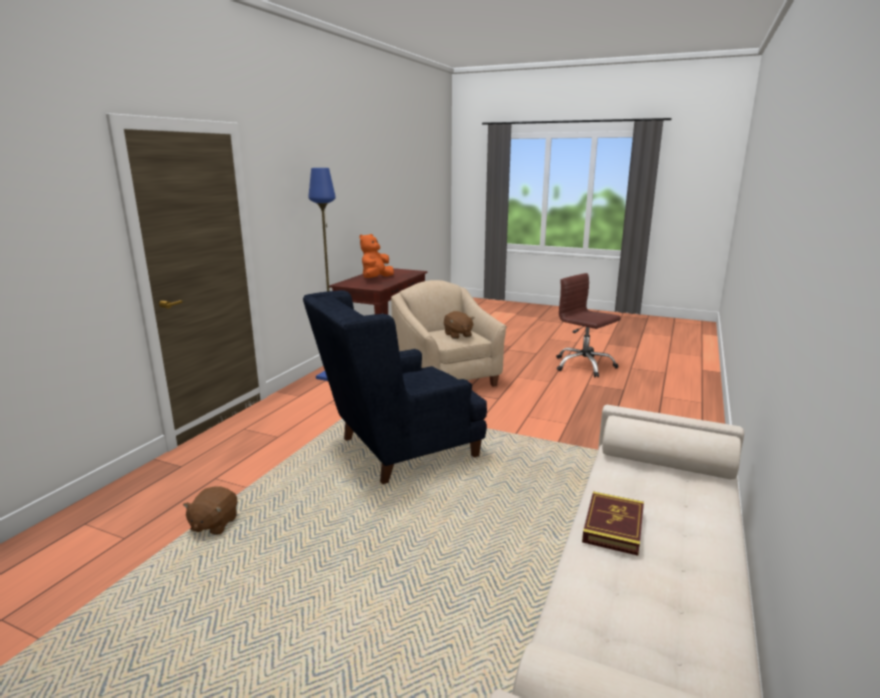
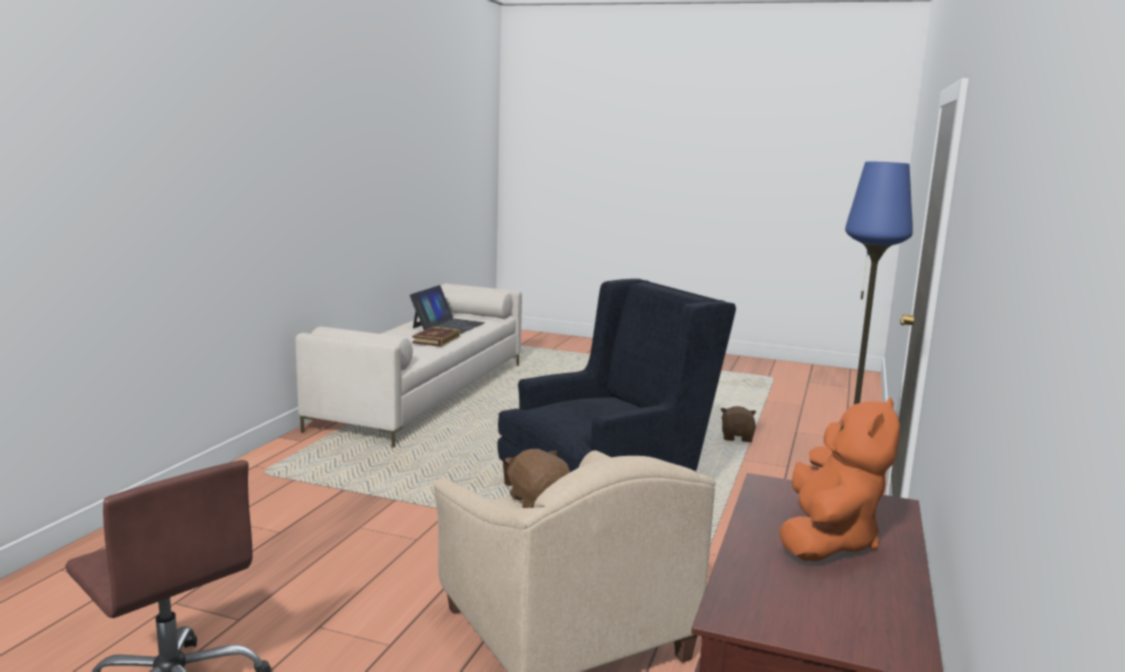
camera: 175 degrees right, 5 degrees down
(632, 602) = (448, 325): none -> laptop

